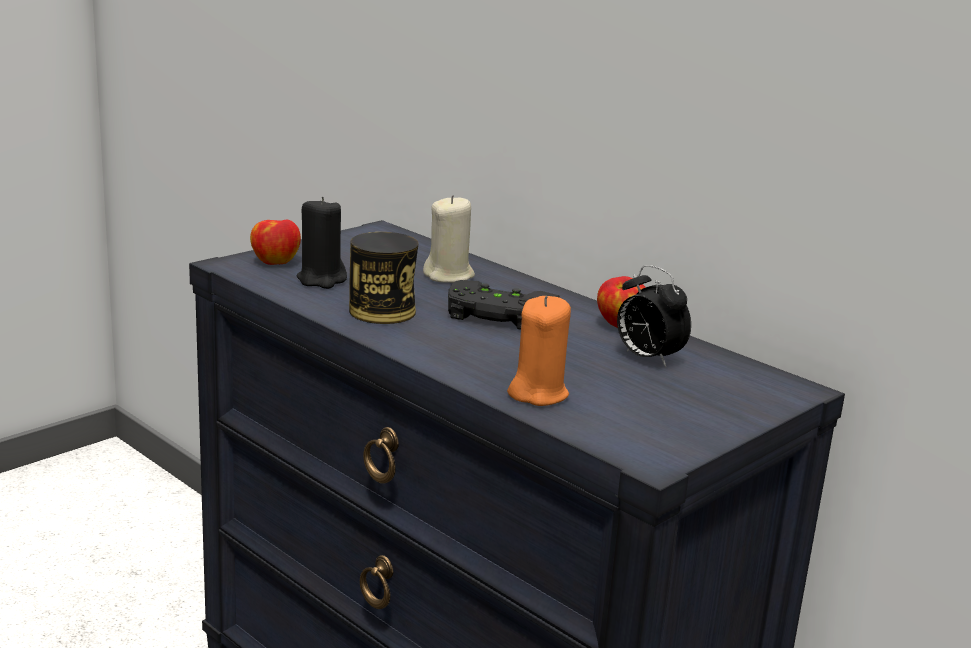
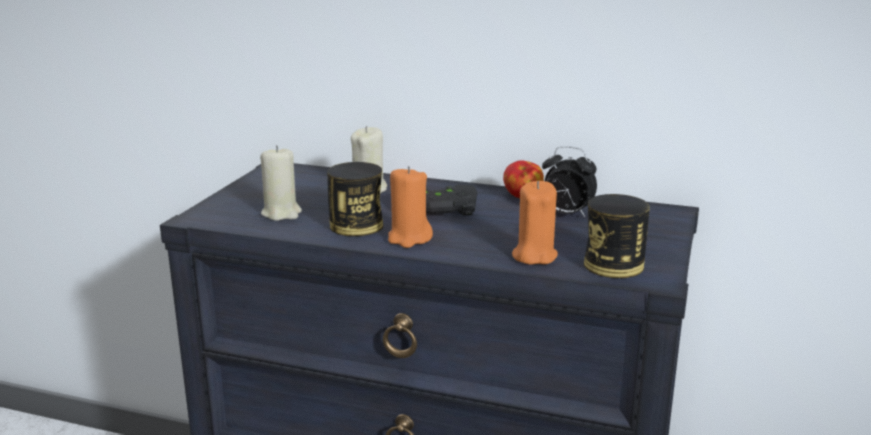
camera: 25 degrees left, 0 degrees up
(275, 262) = (229, 208): apple -> none
(321, 279) = (281, 213): black candle -> beige candle
(421, 338) = (409, 238): none -> orange candle
(621, 429) = (613, 265): none -> can

